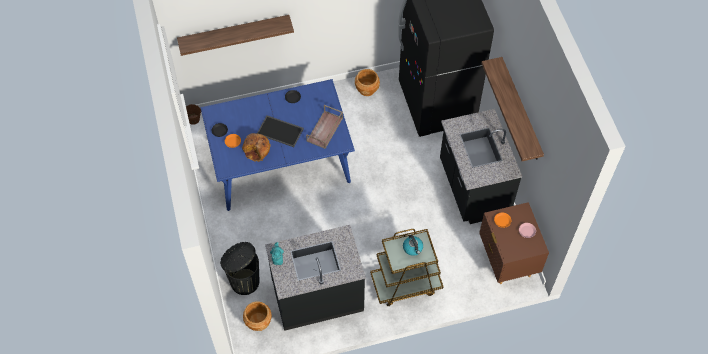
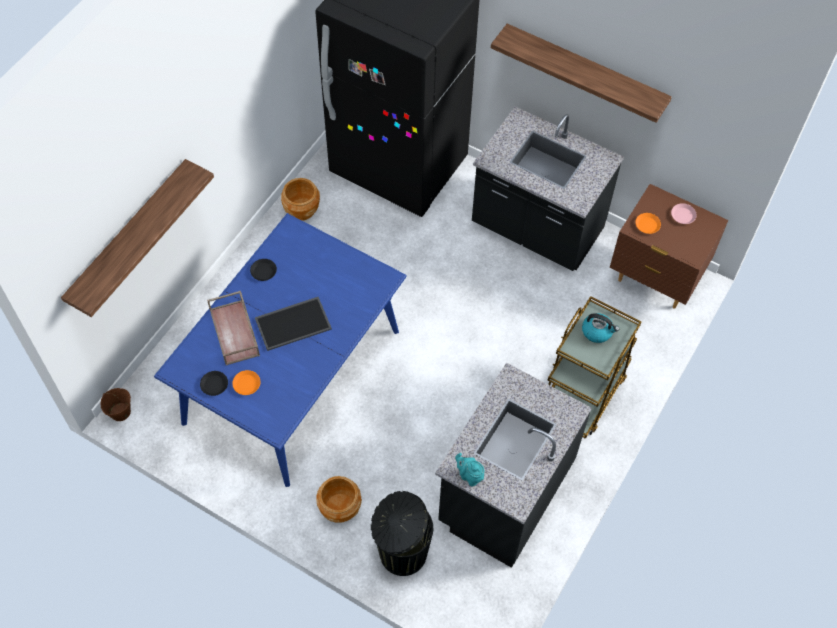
camera: 45 degrees left, 0 degrees up
(257, 149) = (289, 369): bread -> none
(258, 321) = (471, 585): brown planter -> brown planter (339, 508)
(325, 130) = (346, 279): brown tray -> brown tray (235, 332)

